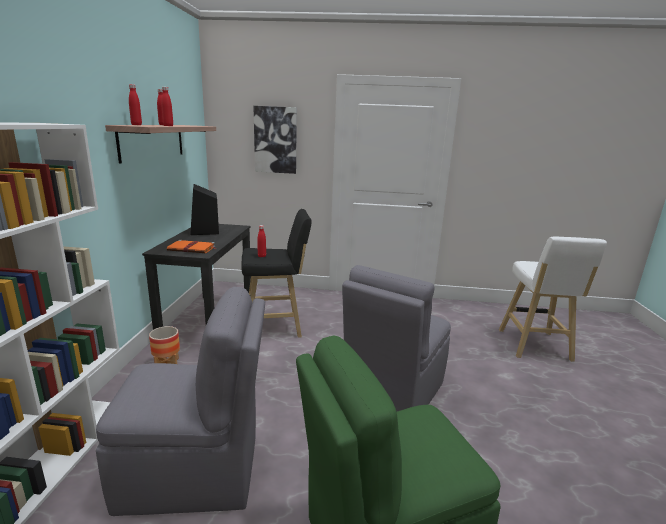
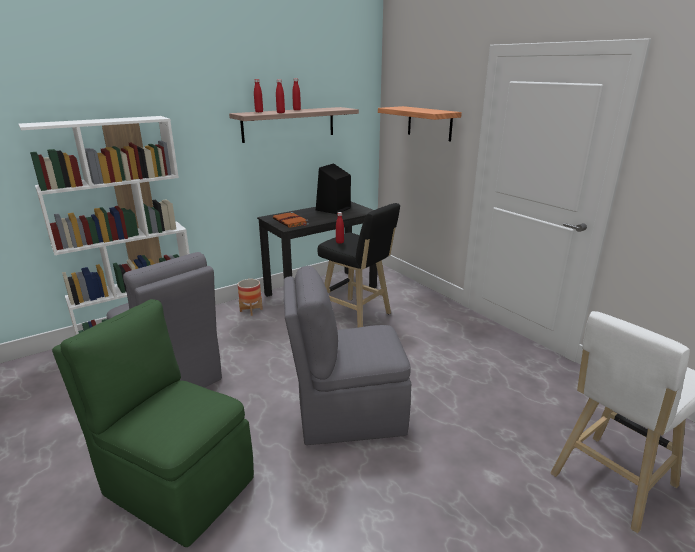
camera: 50 degrees right, 5 degrees up
(275, 140) = (429, 123): picture -> shelf

